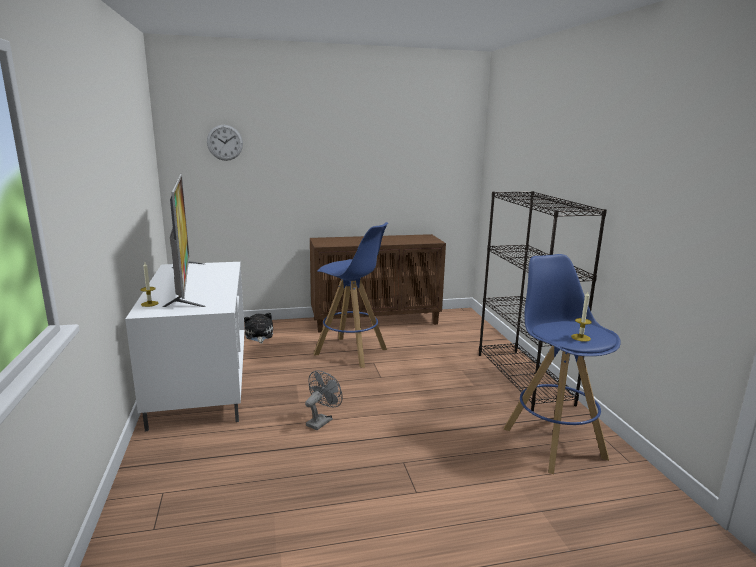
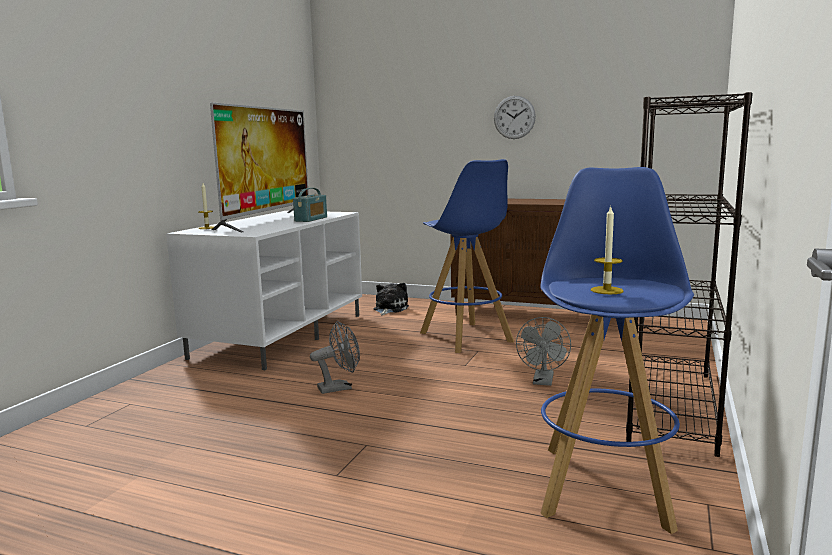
camera: 35 degrees right, 5 degrees down
(223, 278) = (311, 219): none -> radio
(225, 142) = (378, 84): wall clock -> wall clock (514, 117)
(442, 378) = (543, 382): none -> grey fan

